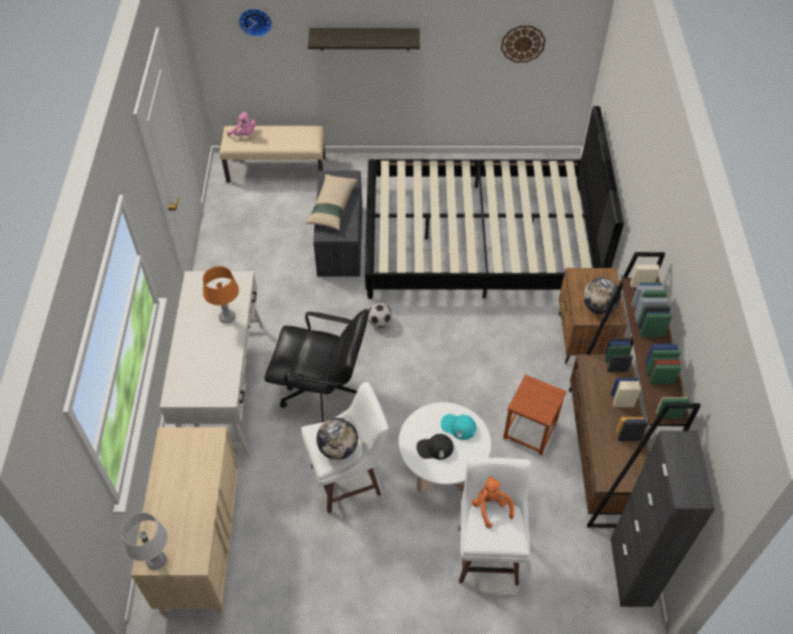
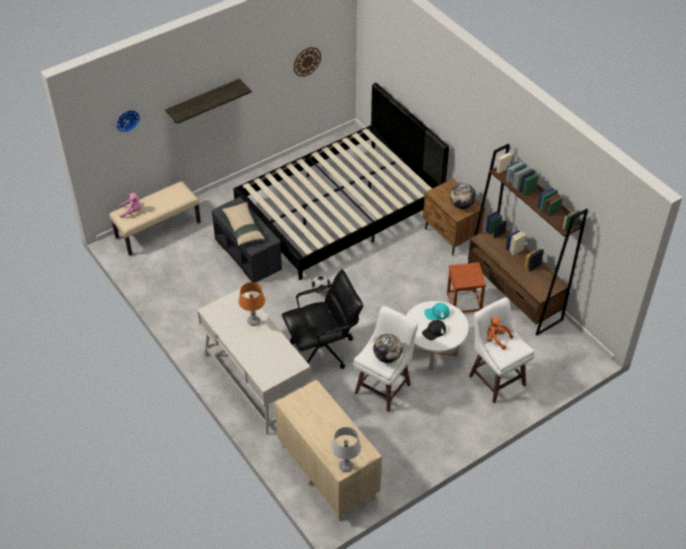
camera: 35 degrees left, 5 degrees down
(630, 572) = (576, 344): black cabinet -> none

